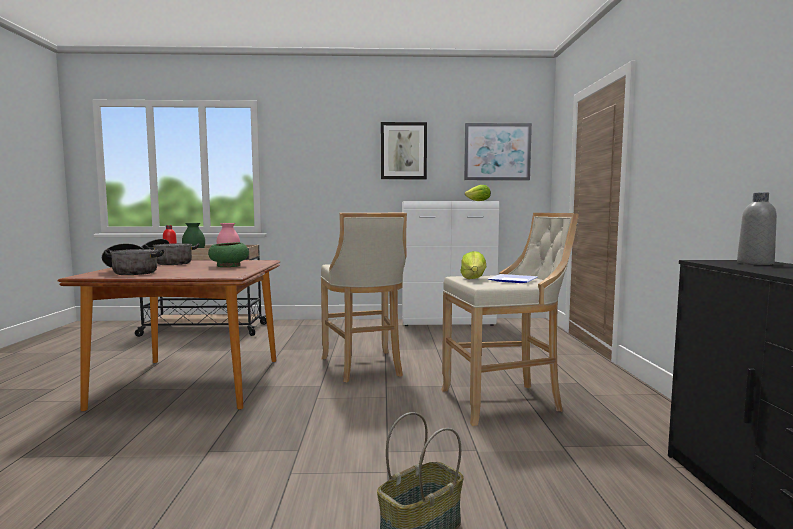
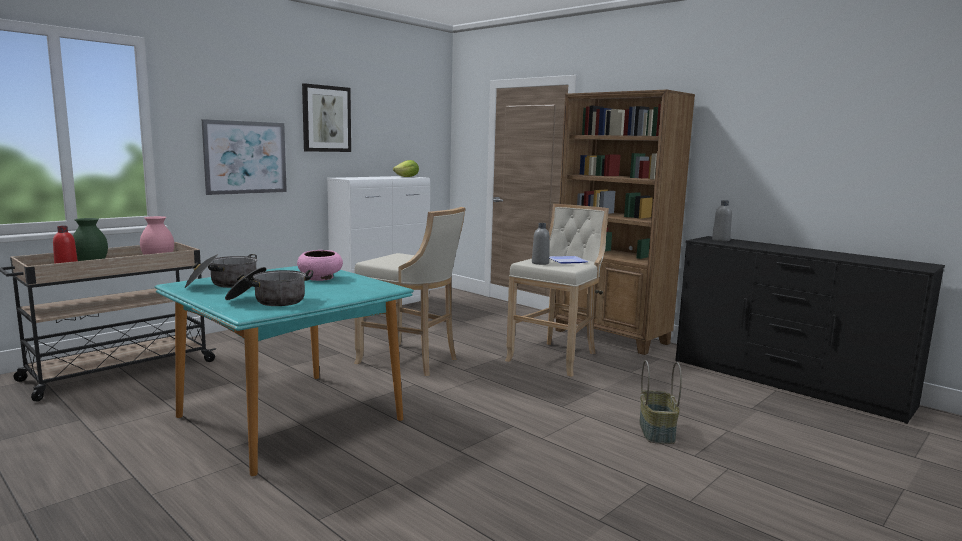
camera: 45 degrees left, 5 degrees up
(191, 383) = (289, 419): brown dining table -> turquoise dining table
(229, 266) = (320, 278): green bowl -> pink bowl
(473, 279) = (540, 263): lettuce -> grey bottle
(497, 152) = (410, 124): picture -> picture (245, 157)
(630, 401) = (611, 337): none -> brown bookcase

